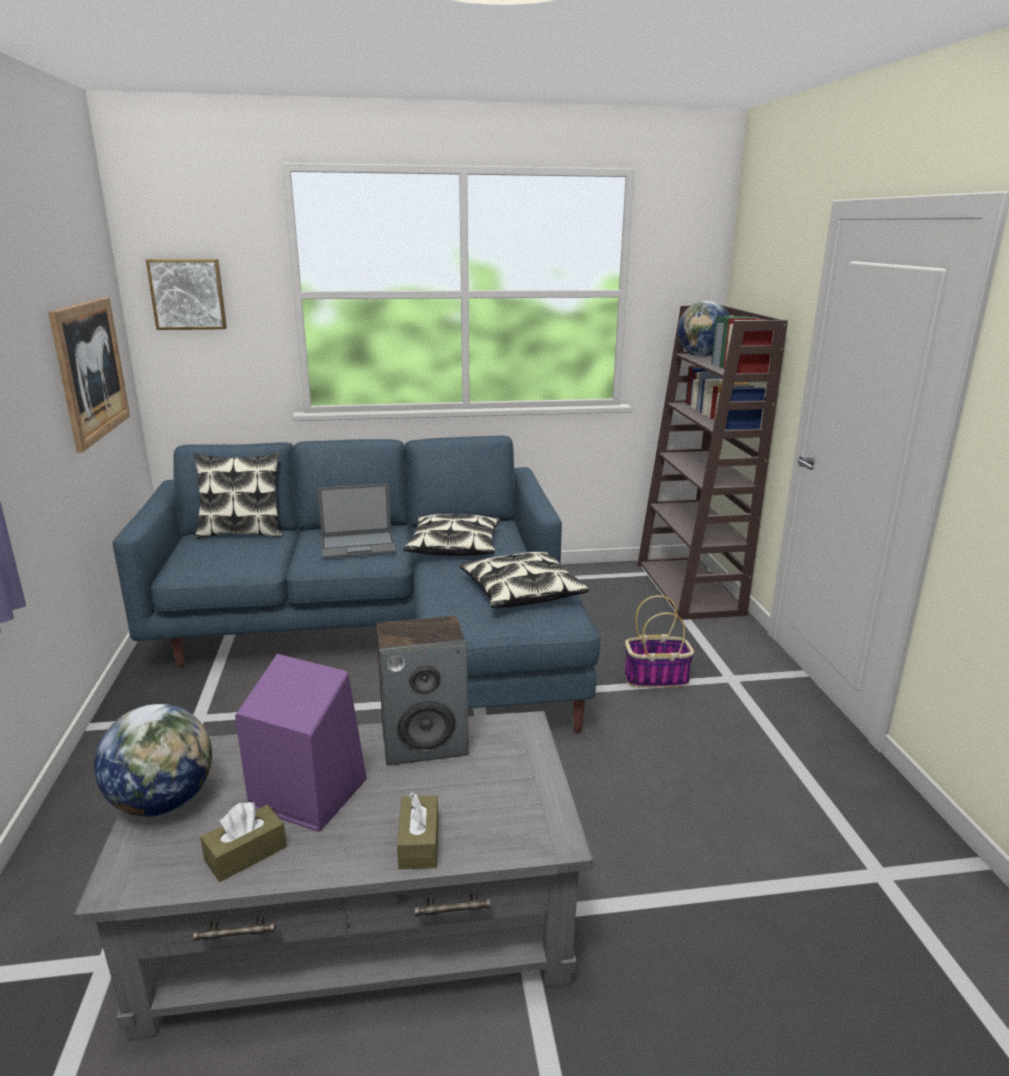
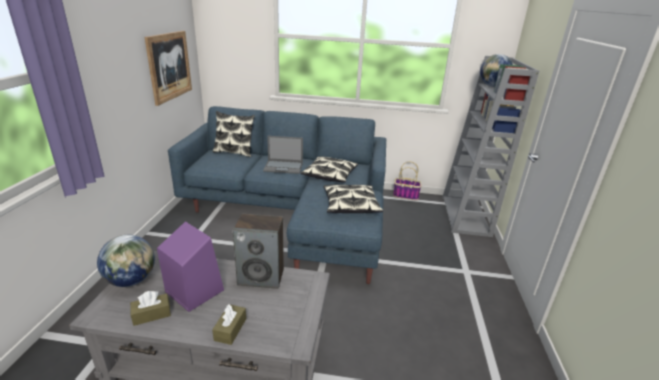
camera: 15 degrees right, 5 degrees up
(188, 294) = (225, 31): picture -> none
(656, 678) = (424, 263): basket -> basket (406, 195)
(690, 589) = (466, 216): brown bookcase -> grey bookcase

